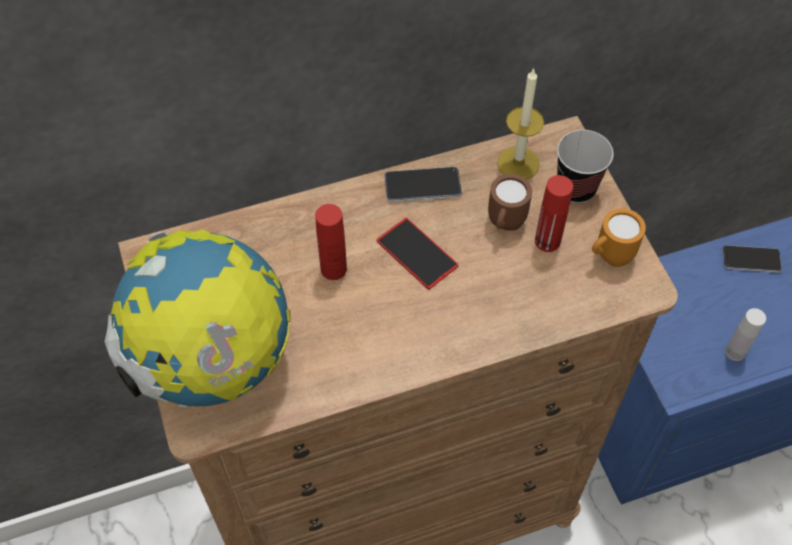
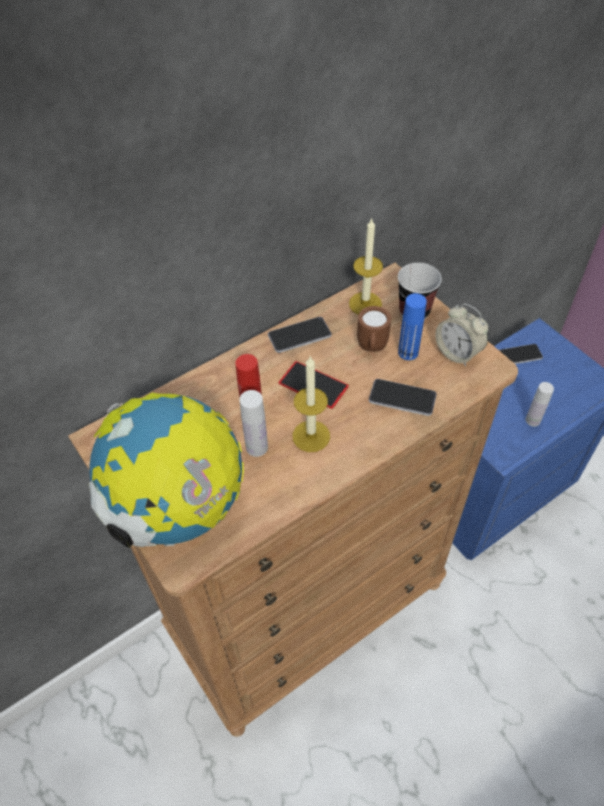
camera: 15 degrees left, 5 degrees down
(324, 313) = (257, 447): none -> white bottle
(392, 317) = (311, 436): none -> candle
(518, 298) = (402, 398): none -> phone
(547, 241) = (408, 352): red bottle -> blue bottle
(609, 257) = (457, 353): orange mug -> alarm clock

